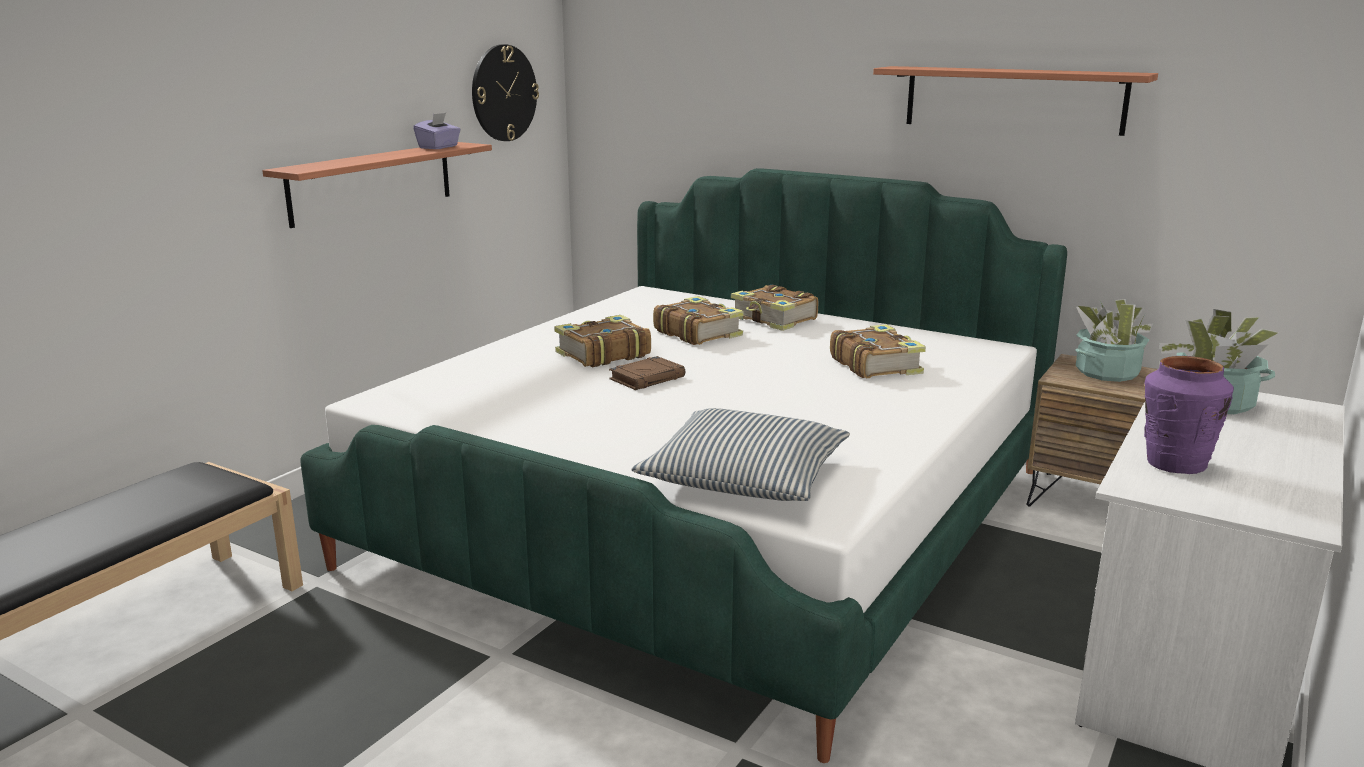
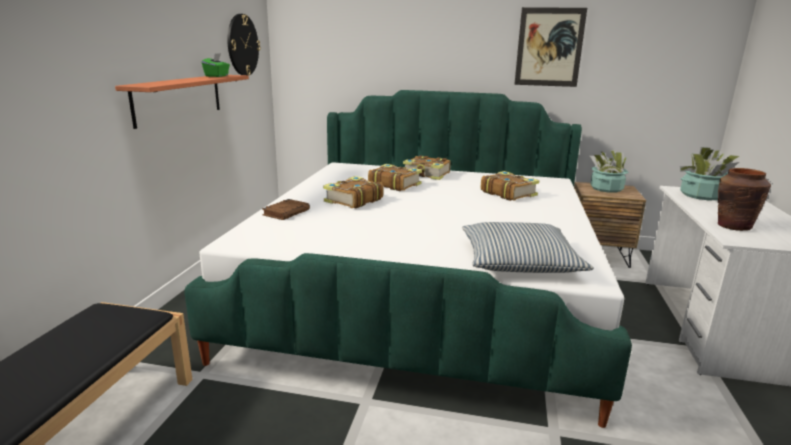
camera: 20 degrees left, 0 degrees up
(439, 147) = (217, 76): purple tissue box -> green tissue box
(647, 378) = (395, 211): brown book -> brown book (286, 212)
(1013, 99) = (549, 47): shelf -> picture
(1175, 464) = (733, 226): purple vase -> brown vase

